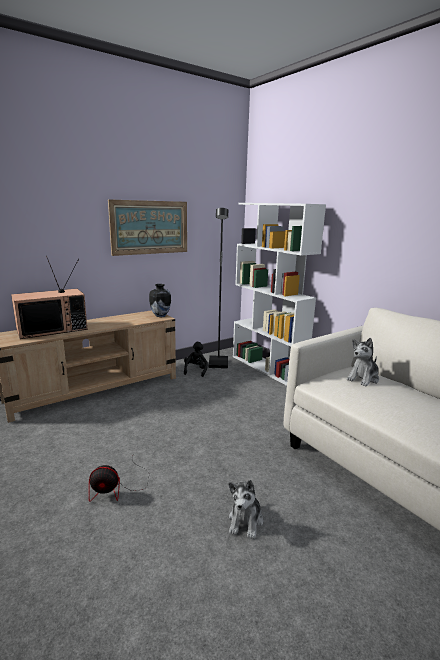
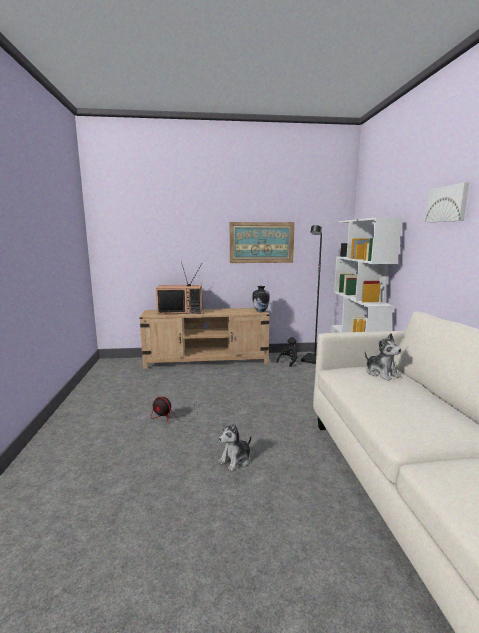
camera: 30 degrees right, 5 degrees down
(363, 379) = (381, 373): plush toy -> plush toy turned 105 degrees counterclockwise
(388, 195) = (447, 204): none -> picture

